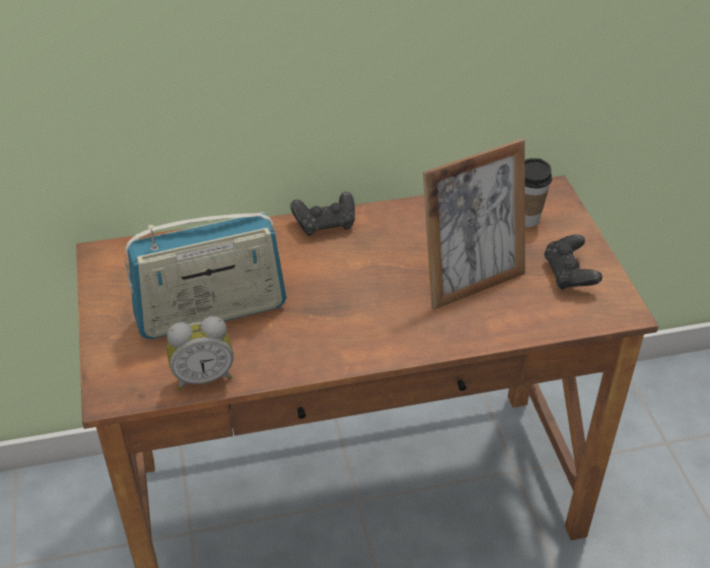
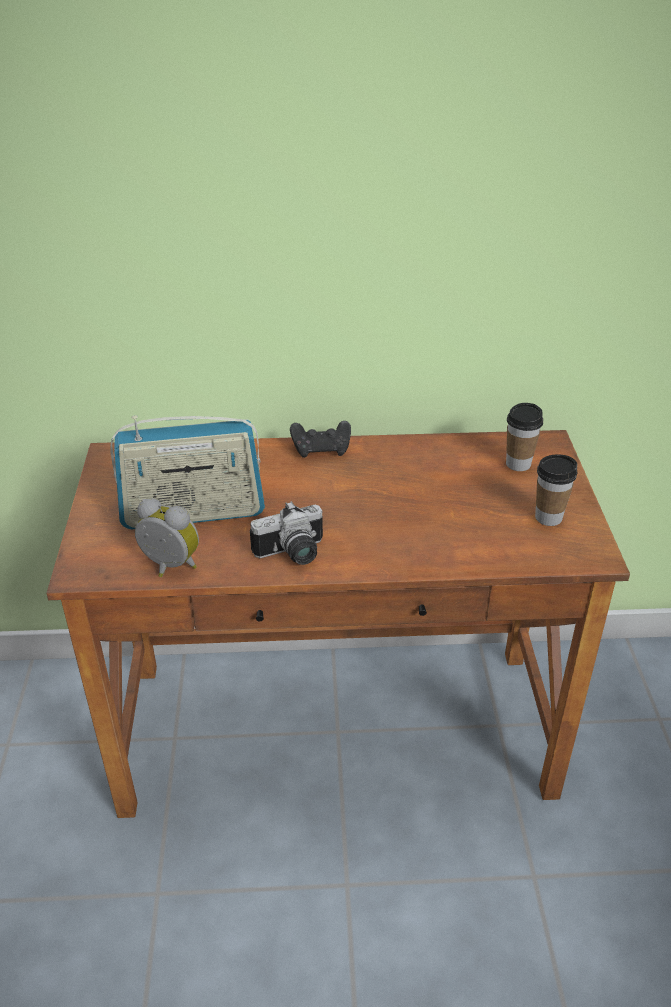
camera: 10 degrees right, 5 degrees down
(203, 376) = (169, 567): alarm clock -> alarm clock turned 150 degrees counterclockwise
(327, 346) = (292, 554): none -> camera
(471, 282) = (448, 513): picture frame -> none
(569, 275) = (548, 517): black game controller -> cup

